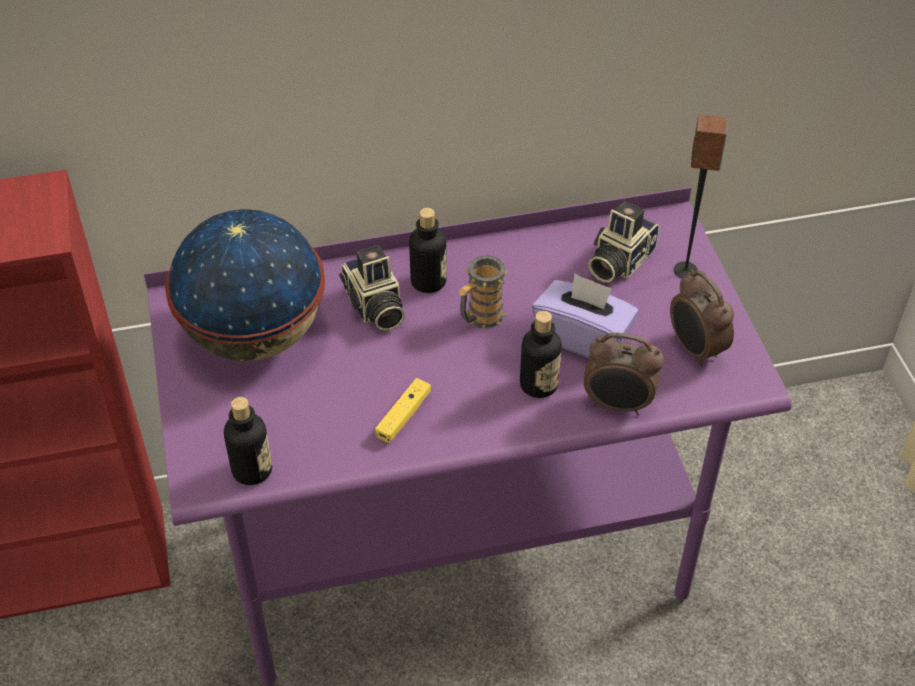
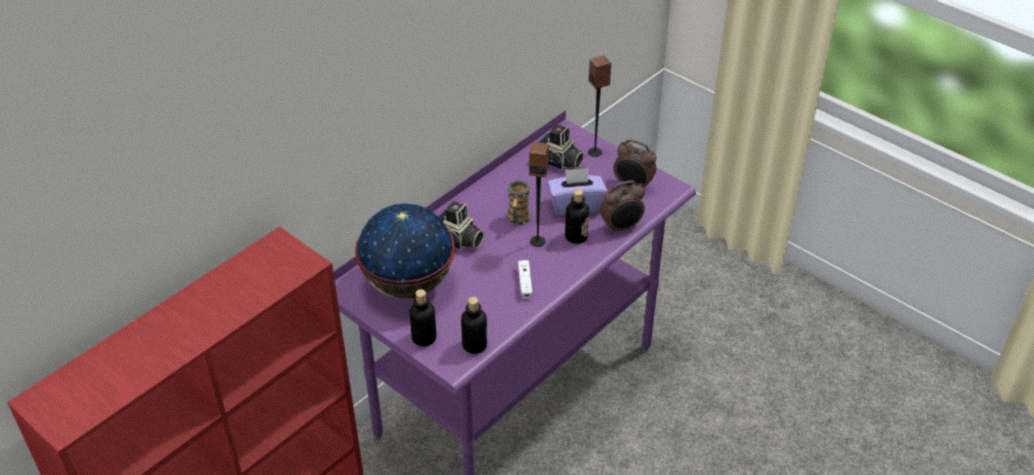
camera: 35 degrees left, 5 degrees down
(403, 416) = (525, 283): yellow game controller -> white game controller
(428, 282) = (473, 215): bottle -> bottle (424, 338)
(479, 363) = (537, 241): none -> speaker
(618, 261) = (558, 162): camera -> camera turned 60 degrees counterclockwise

